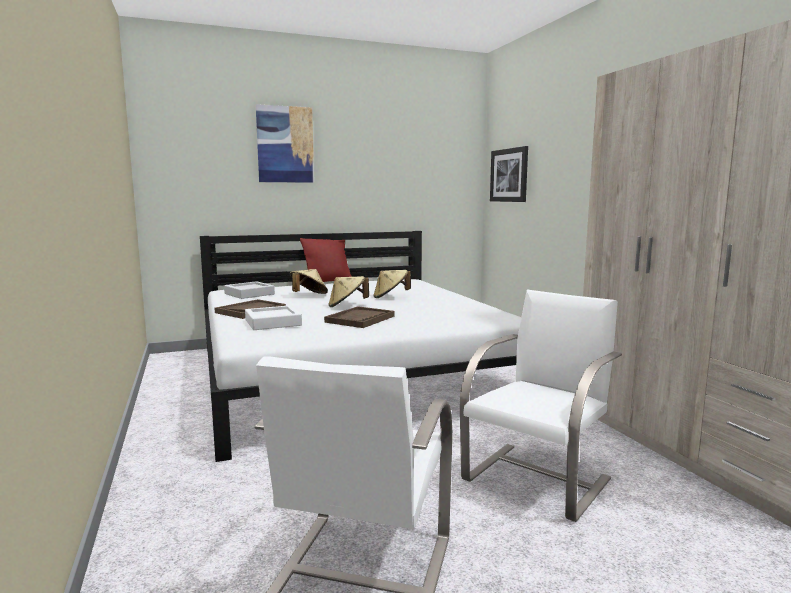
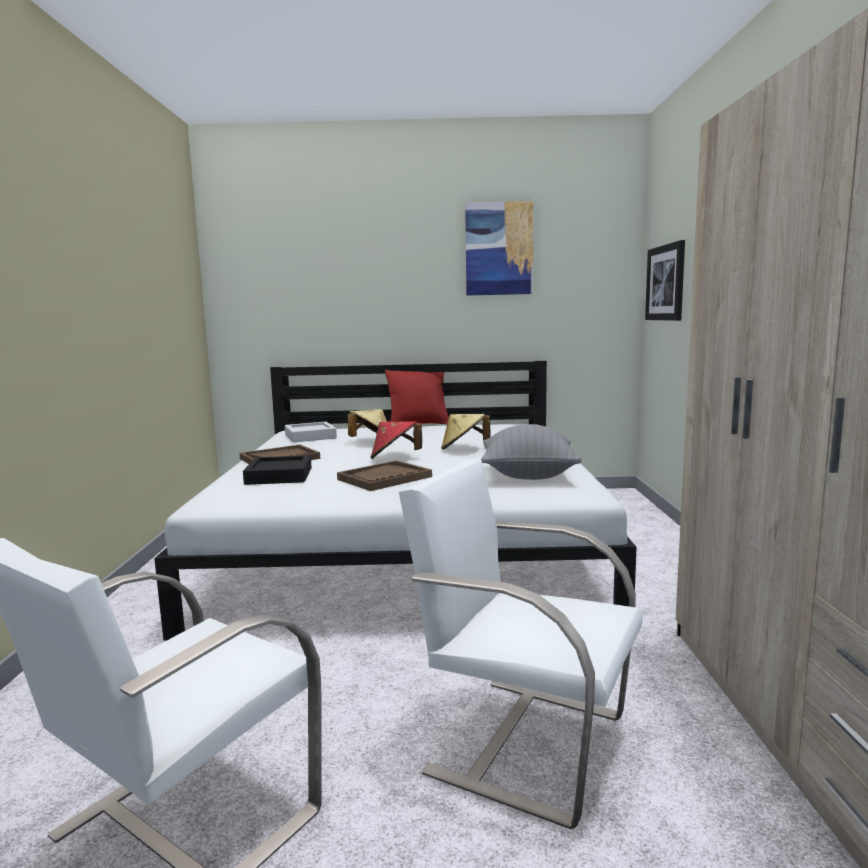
camera: 20 degrees right, 0 degrees up
(273, 323) = (279, 476): white tray -> black tray
(285, 144) = (370, 256): picture -> picture (499, 249)
(347, 305) = (394, 458): beige hat -> red hat
(461, 311) = (528, 476): none -> grey pillow
(538, 478) = (524, 741): white chair -> white chair turned 120 degrees counterclockwise

